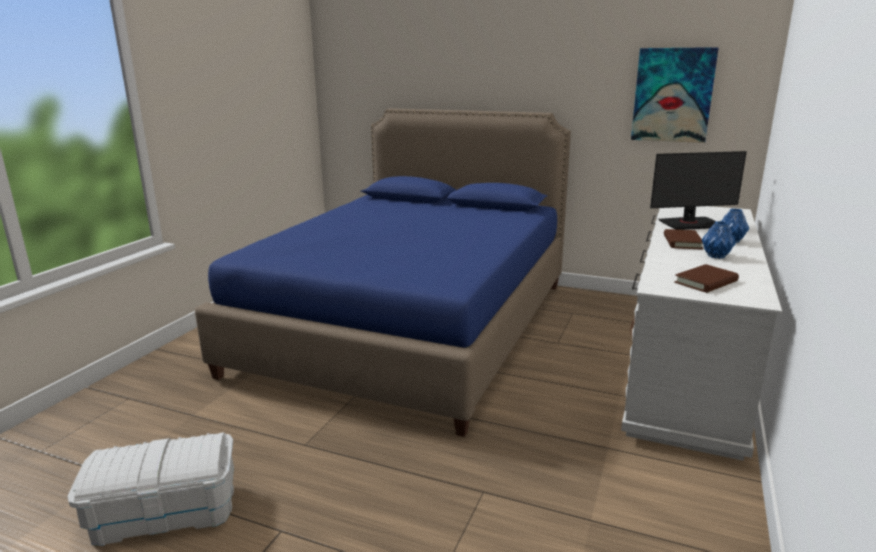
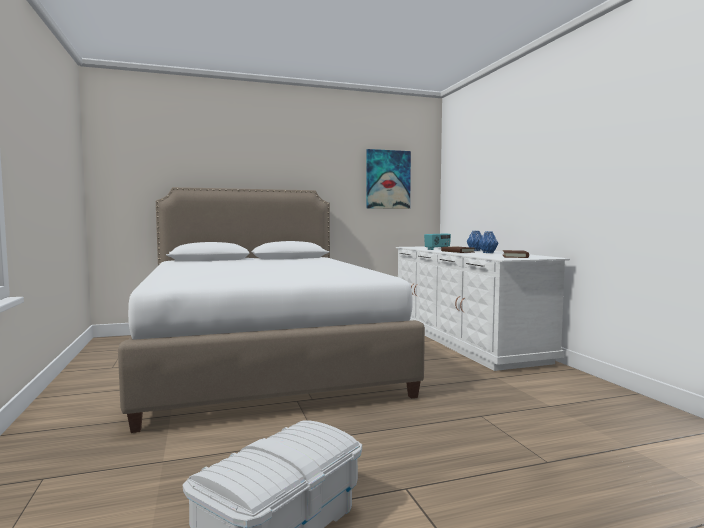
camera: 40 degrees left, 15 degrees down
(411, 325) = (262, 358): blue bed -> white bed
(690, 224) = (437, 249): monitor -> radio

